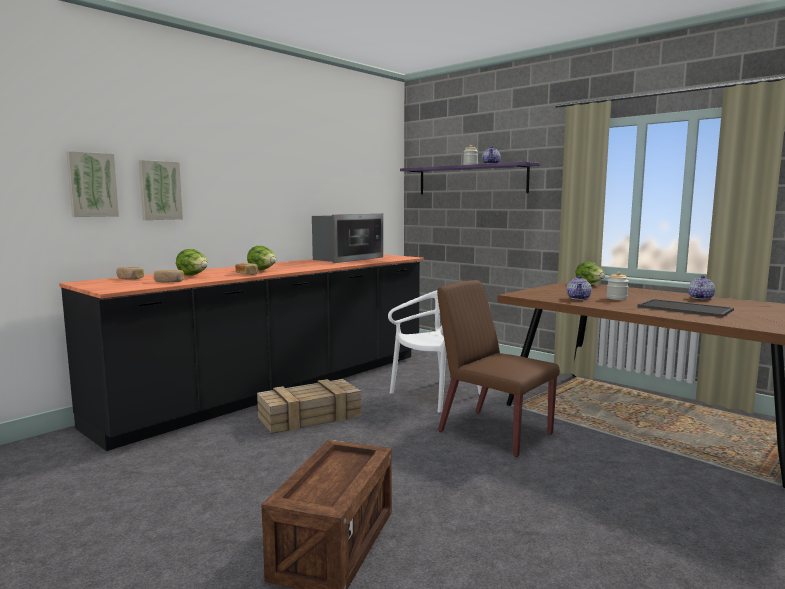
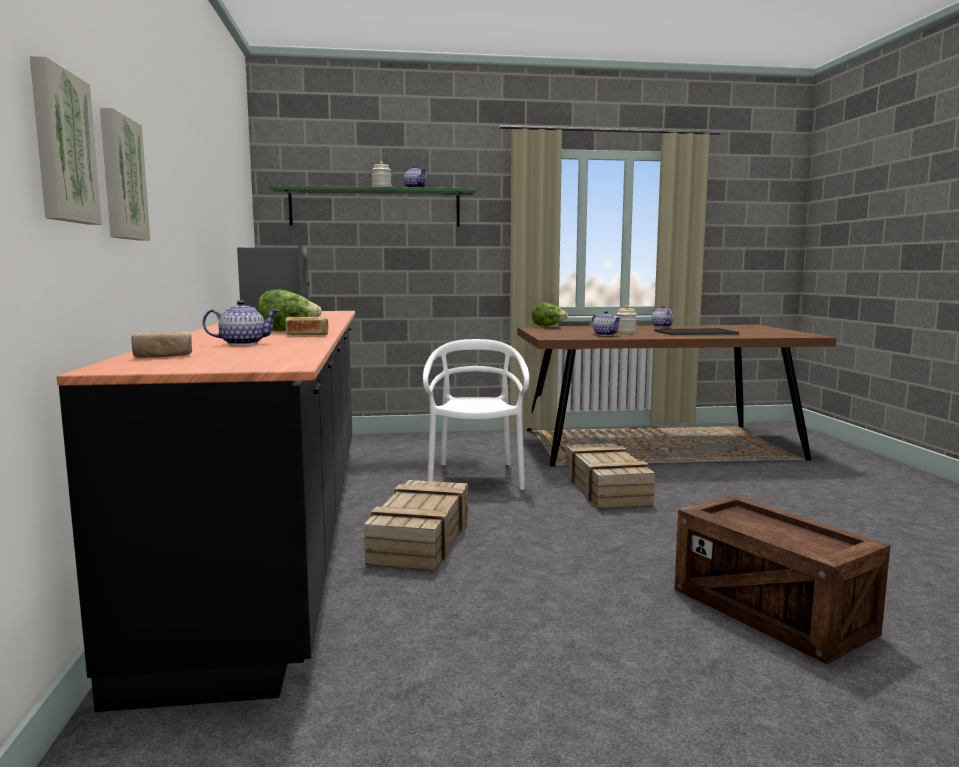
camera: 50 degrees left, 0 degrees up
(169, 281) = (278, 350): bread -> none
(193, 275) = (242, 343): lettuce -> teapot
(471, 180) = (375, 208): purple shelf -> green shelf
(493, 432) = (604, 488): brown chair -> crate

